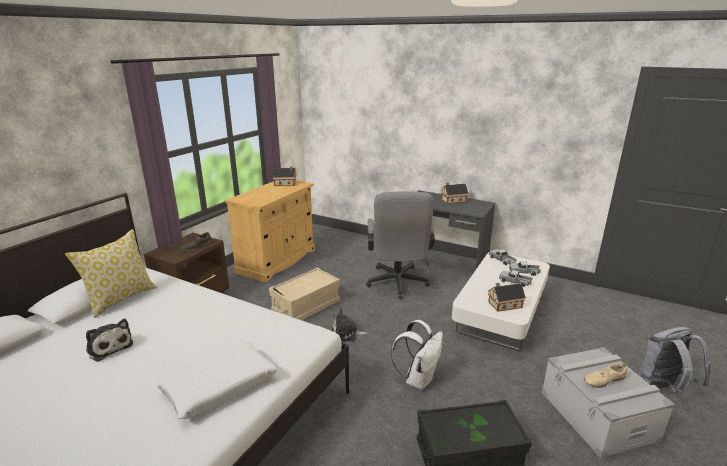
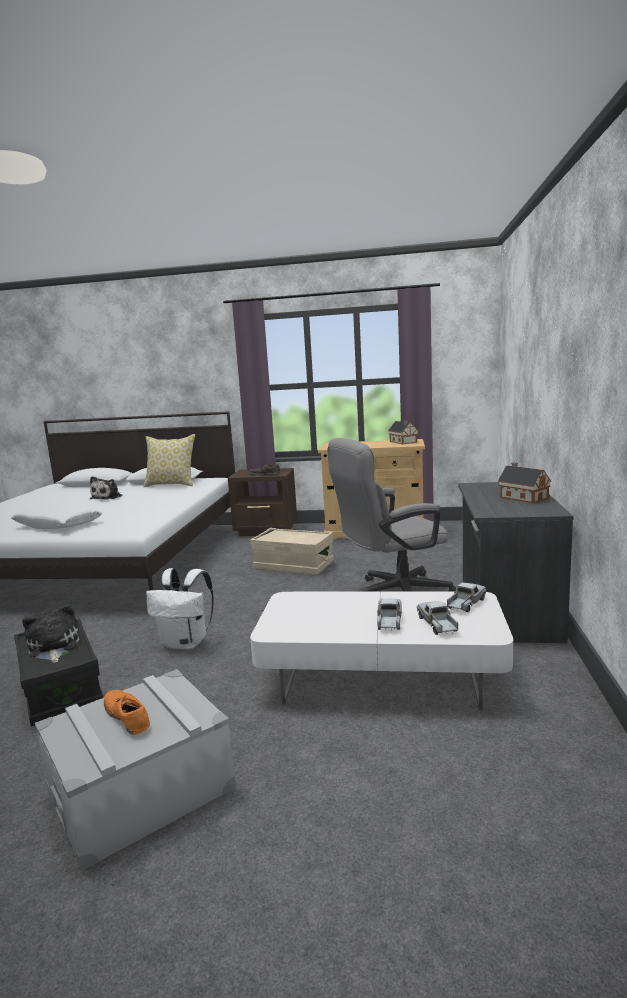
camera: 70 degrees right, 10 degrees down
(346, 334) = (253, 593): plush toy -> plush toy (53, 647)
(503, 304) = (301, 620): toy house -> none
(604, 380) = (127, 716): beige shoe -> orange shoe
(663, 388) = (244, 893): grey backpack -> none

